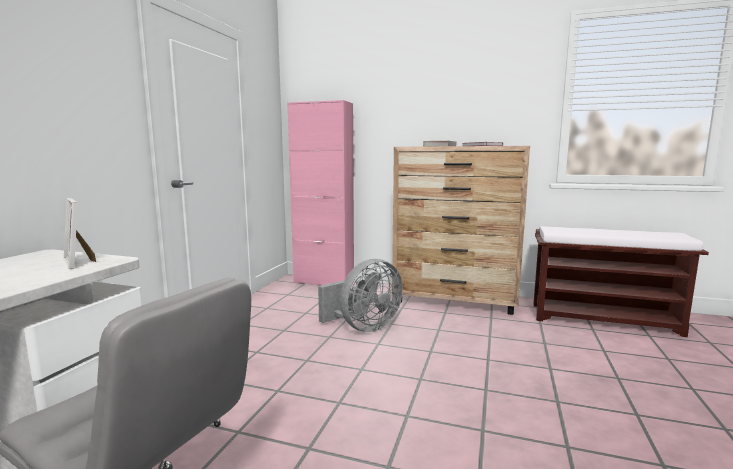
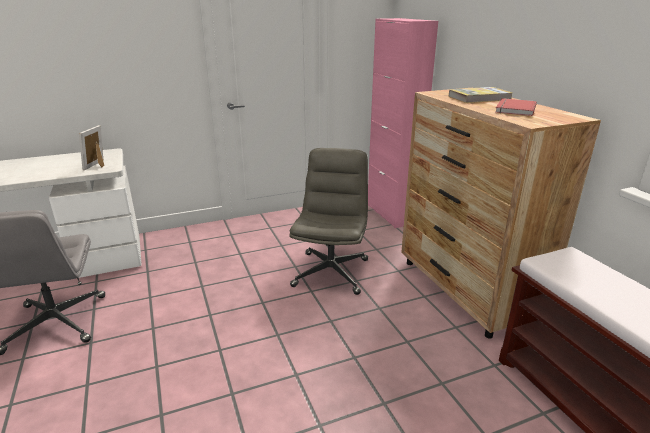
camera: 50 degrees right, 15 degrees up
(364, 327) = (331, 272): grey fan -> grey office chair

